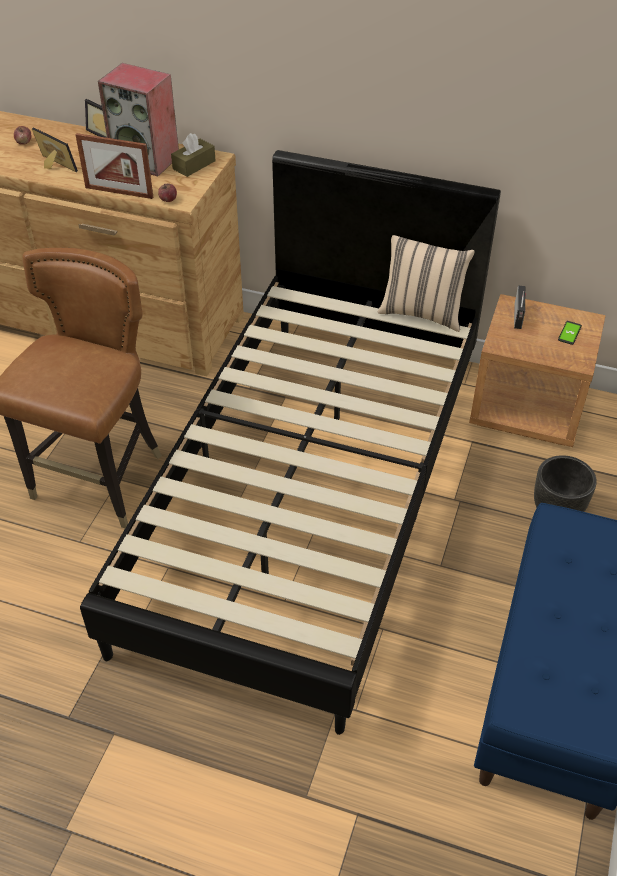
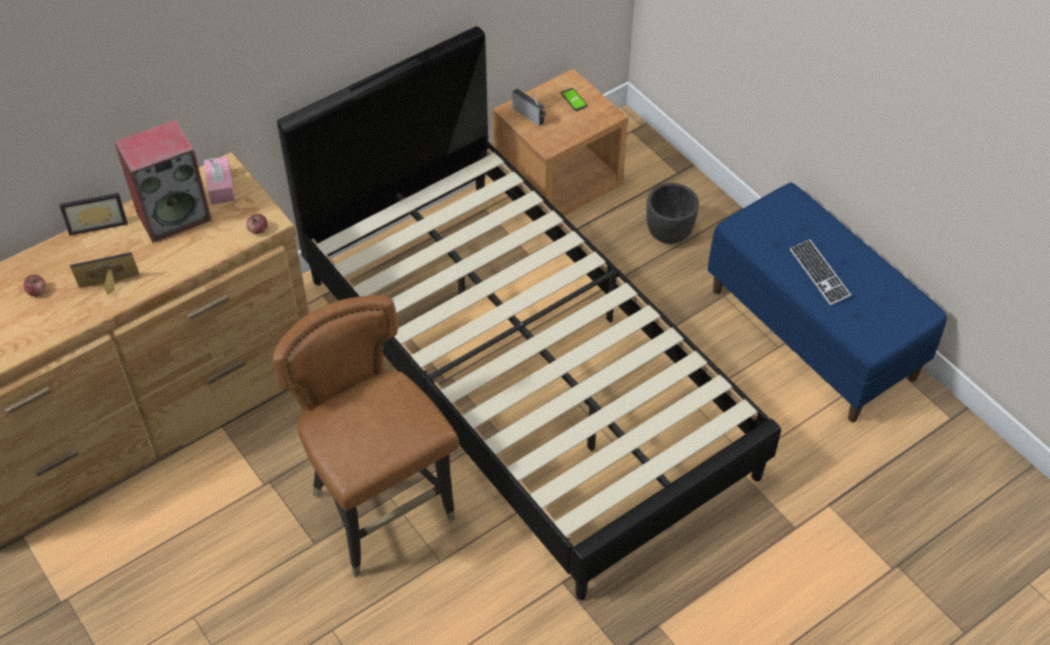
camera: 55 degrees left, 5 degrees up
(119, 192) = (209, 258): picture frame -> none
(194, 165) = (221, 187): brown tissue box -> pink tissue box
(422, 312) = (449, 169): beige pillow -> none
(565, 614) = (819, 273): none -> keyboard

